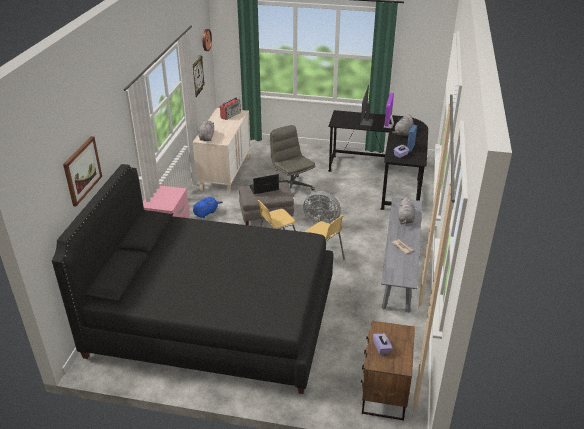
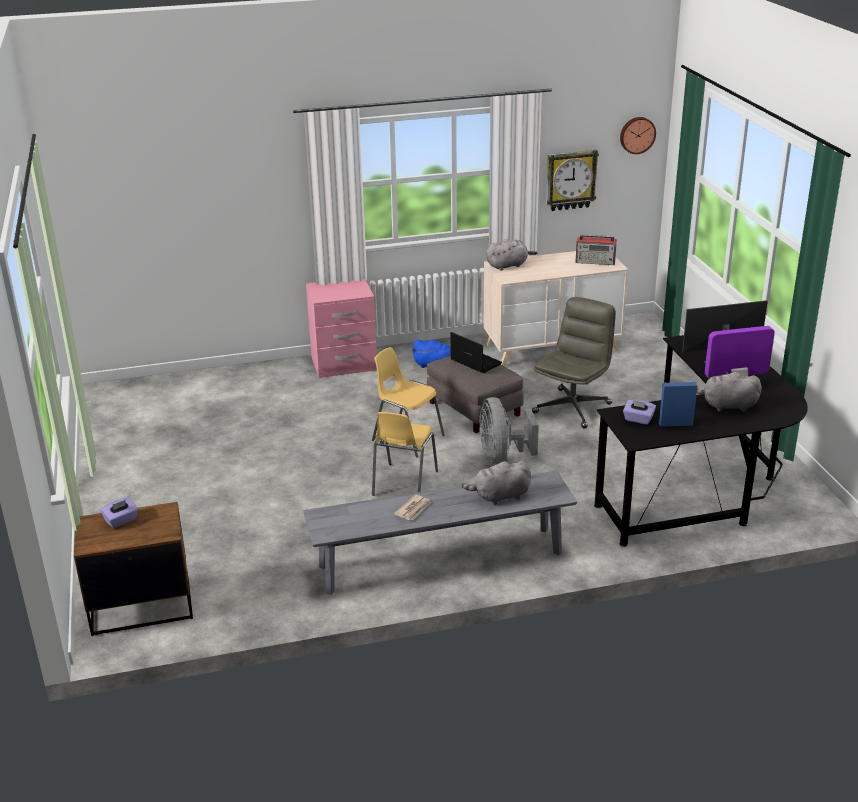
camera: 65 degrees right, 5 degrees down
(82, 170) = (180, 175): picture -> none
(214, 318) = (216, 439): black bed -> none

